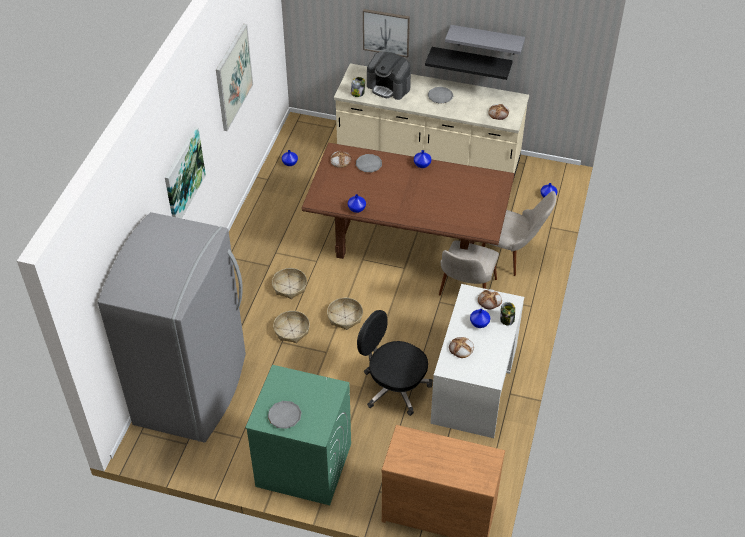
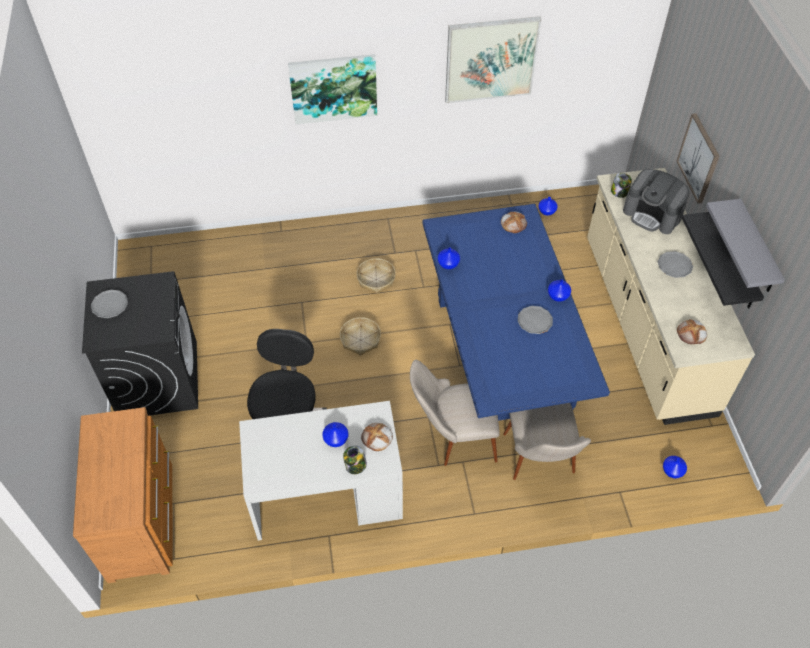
camera: 65 degrees right, 5 degrees up
(193, 389) = (213, 260): grey fridge -> none
(291, 330) = (320, 304): basket -> none
(303, 465) = (158, 379): green washing machine -> black washing machine
(369, 165) = (524, 249): grey plate -> grey plate (534, 321)
(389, 87) = (652, 214): coffee machine -> coffee machine turned 60 degrees counterclockwise
(409, 241) = (502, 355): brown dining table -> blue dining table
(461, 349) = (288, 434): bread -> none

